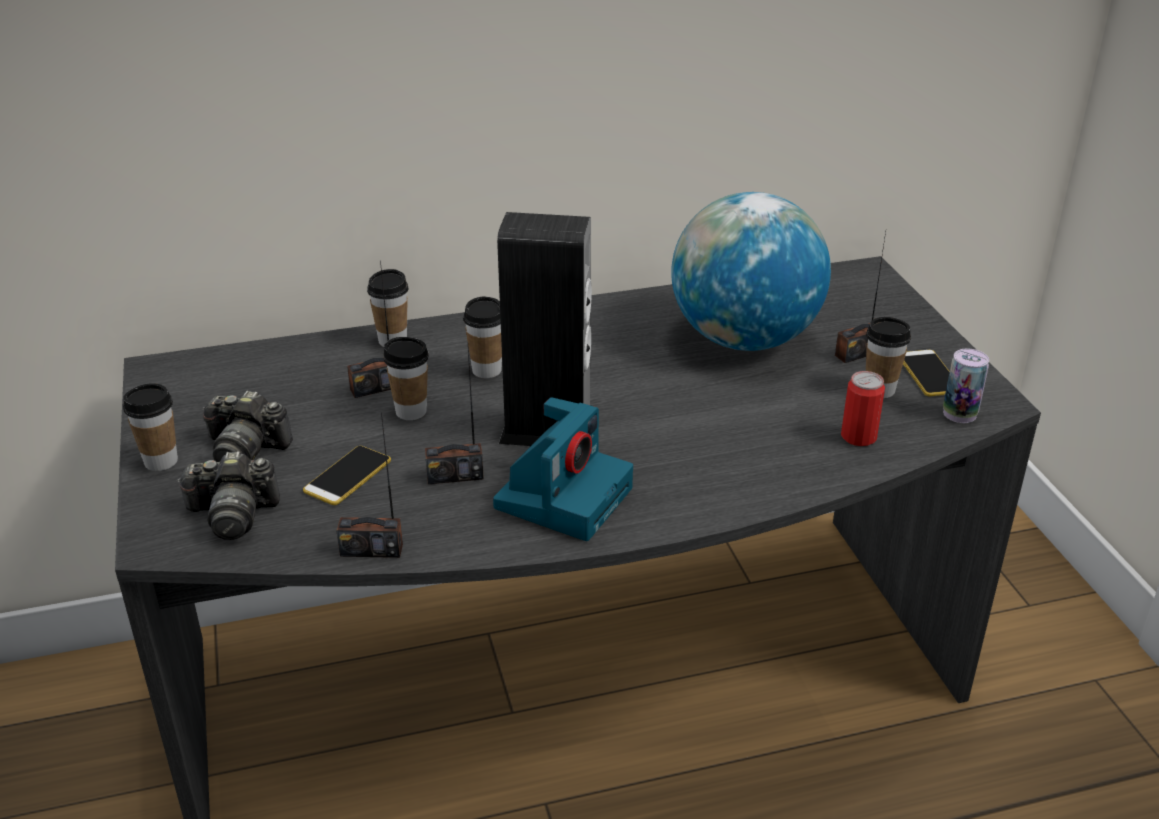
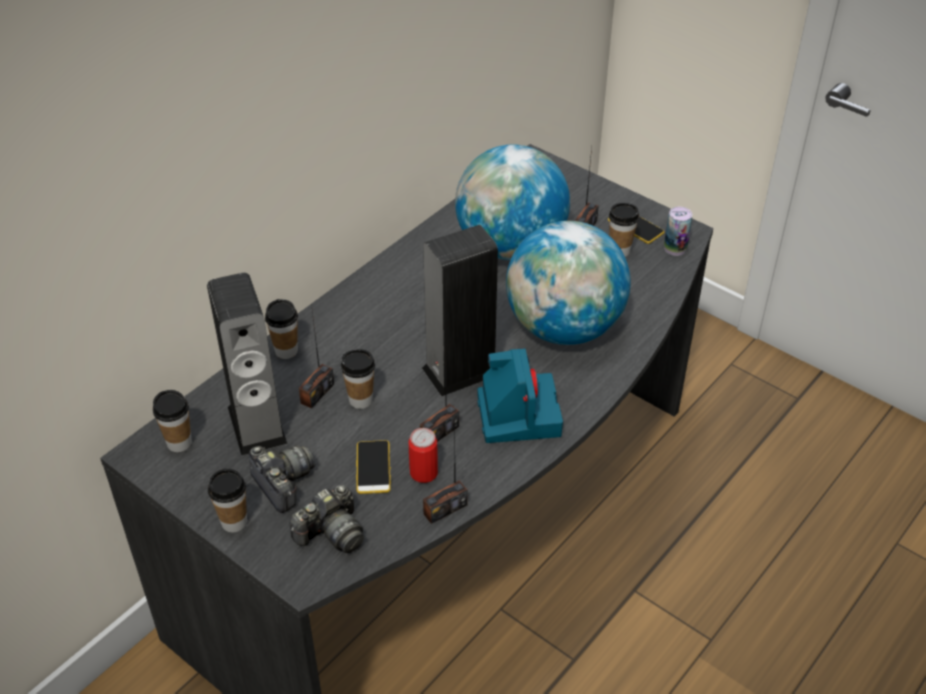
camera: 35 degrees left, 10 degrees up
(245, 449) = (283, 483): camera -> camera turned 105 degrees counterclockwise
(286, 390) = (257, 425): none -> speaker
(486, 370) = (375, 345): cup -> cup (179, 443)
(719, 437) = (564, 328): none -> globe
(858, 437) = (637, 290): can -> can (424, 472)

